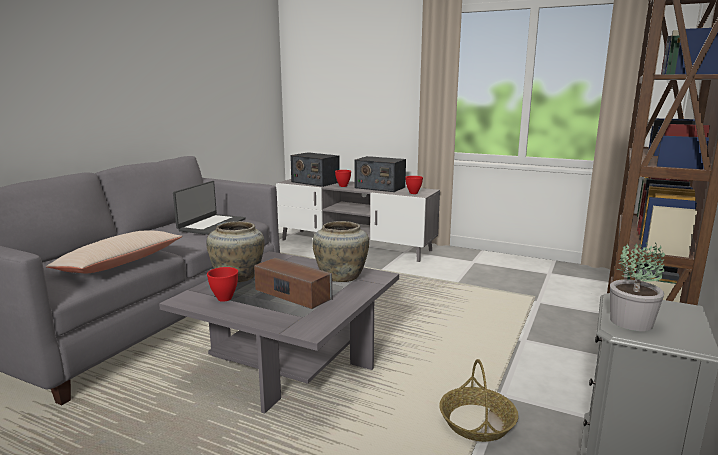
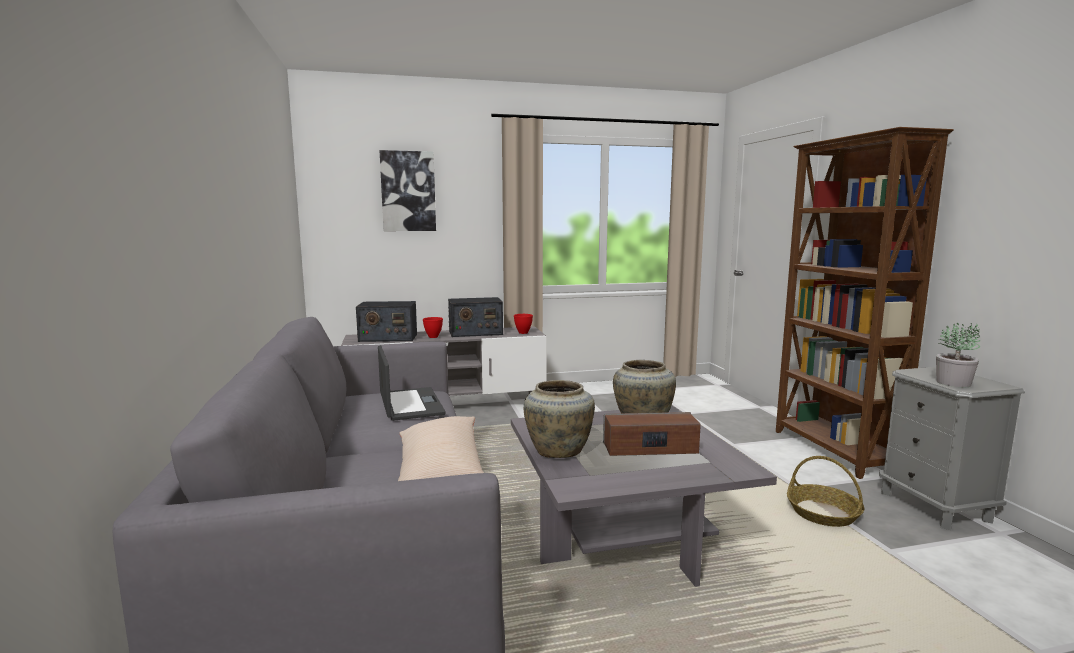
camera: 40 degrees left, 5 degrees down
(224, 298) = (605, 473): red bowl -> none
(351, 64) = (408, 191): none -> picture

